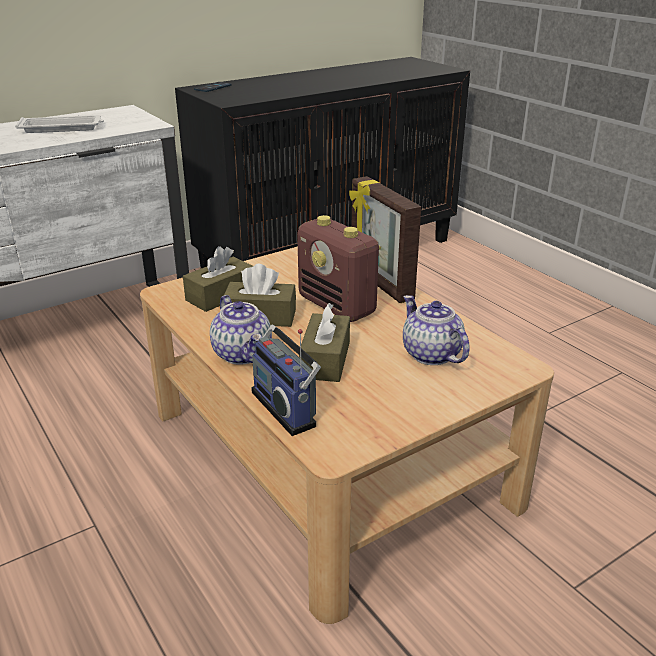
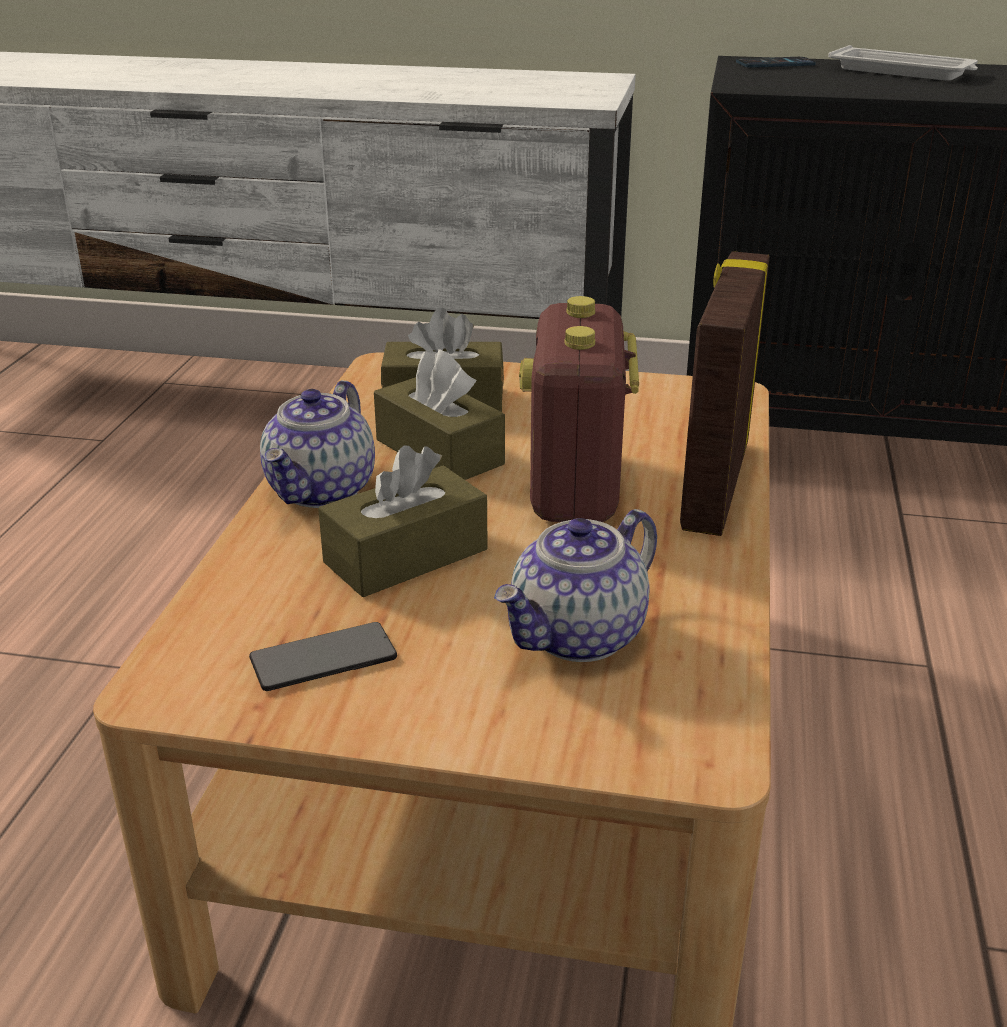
camera: 45 degrees right, 0 degrees up
(62, 128) = (466, 84): white tray -> white tray (903, 72)
(287, 407) = (234, 591): radio -> none
(367, 409) = (323, 659): none -> phone
(430, 354) = (578, 636): teapot -> teapot turned 150 degrees counterclockwise

